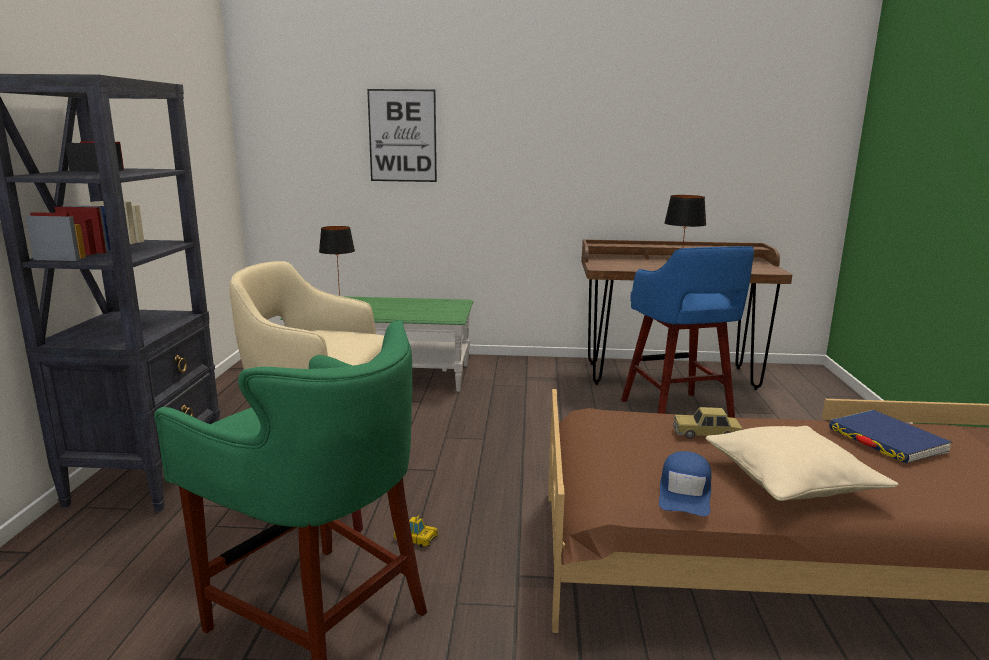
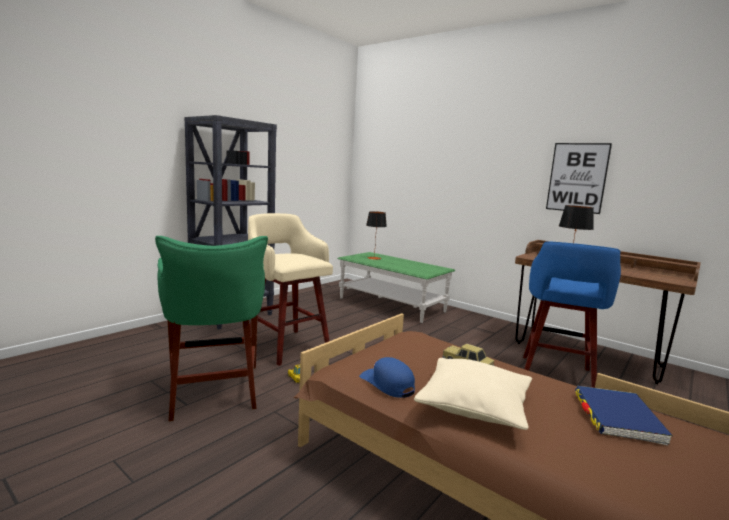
camera: 35 degrees right, 5 degrees down
(402, 136) = (432, 163): picture -> picture (577, 177)
(685, 493) = (387, 383): blue cap -> blue cap turned 90 degrees clockwise

